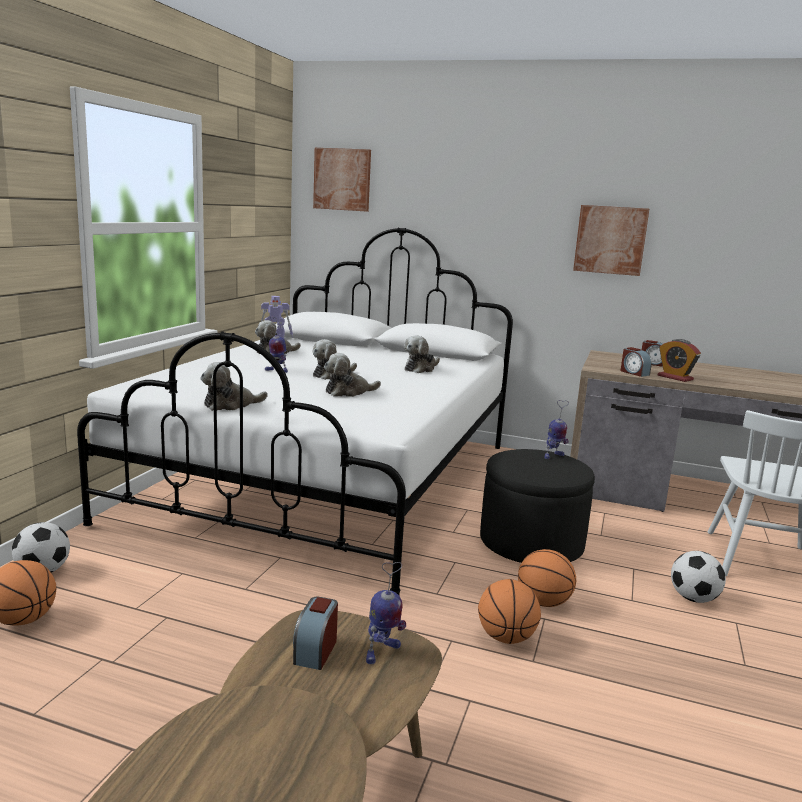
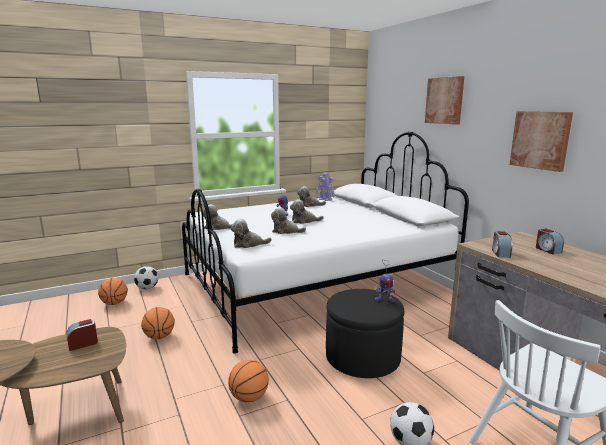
camera: 45 degrees right, 0 degrees up
(342, 179) = (386, 101): picture -> picture (444, 100)
(381, 652) = (97, 356): toy robot -> none
(421, 368) = (365, 225): plush toy -> plush toy (248, 244)
(543, 603) = (303, 391): basketball -> basketball (159, 337)
(675, 377) = (531, 264): alarm clock -> none

